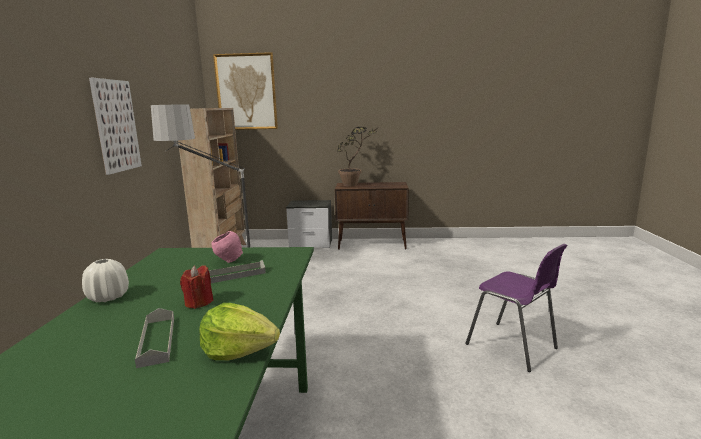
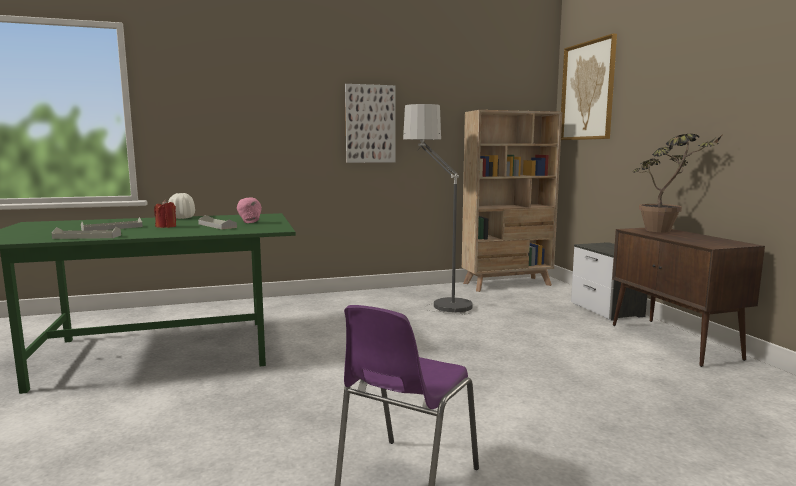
camera: 70 degrees right, 5 degrees down
(238, 350) = (87, 237): lettuce -> grey tray

